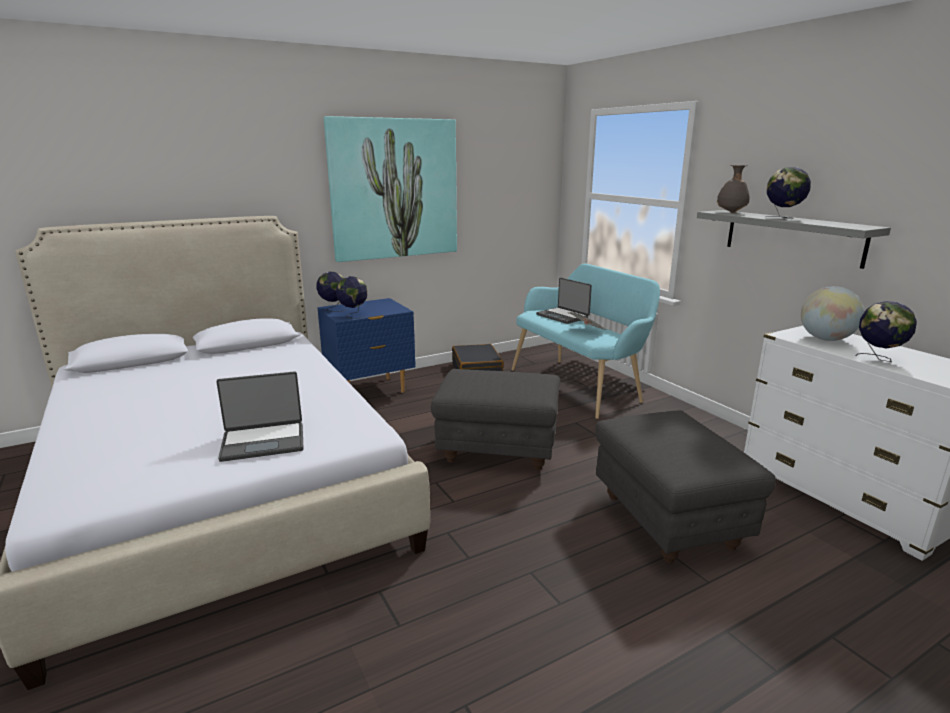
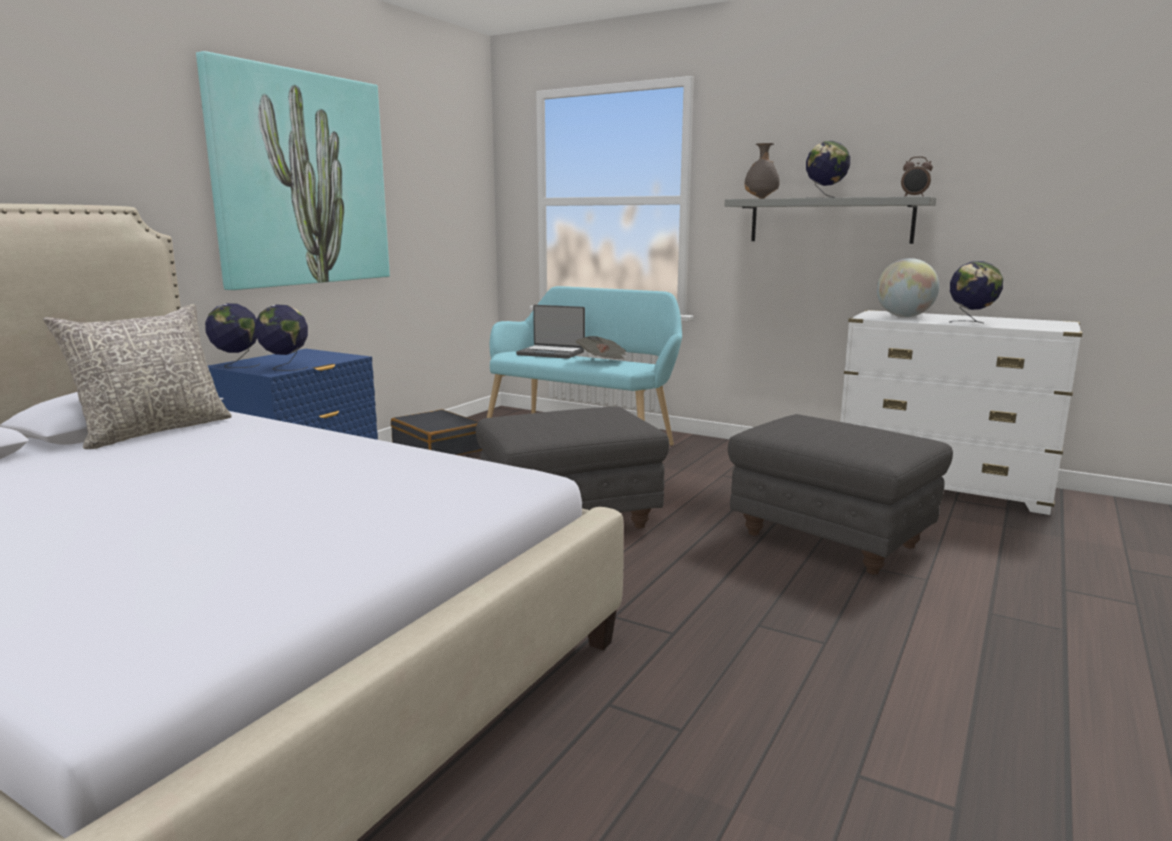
camera: 30 degrees left, 5 degrees down
(254, 351) = (153, 431): none -> grey pillow
(263, 442) = (379, 515): laptop -> none
(860, 226) = (914, 196): none -> alarm clock

